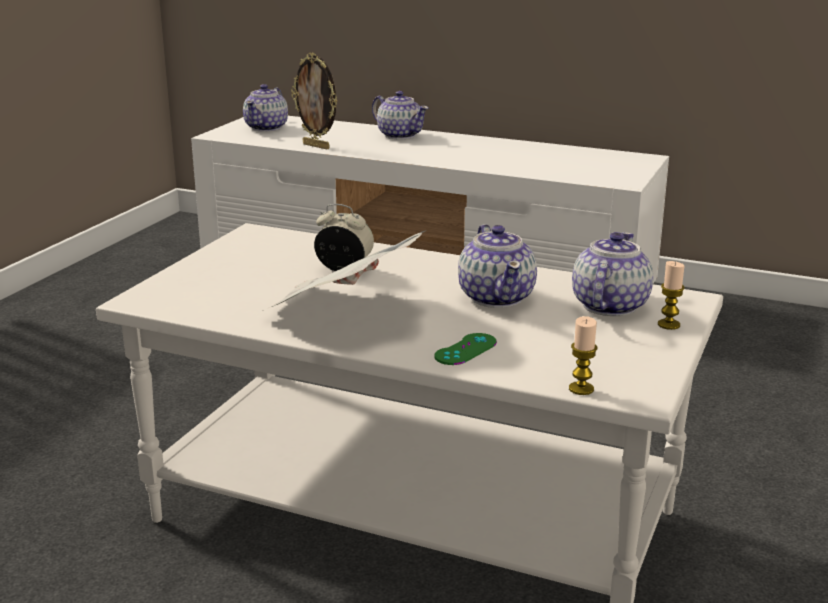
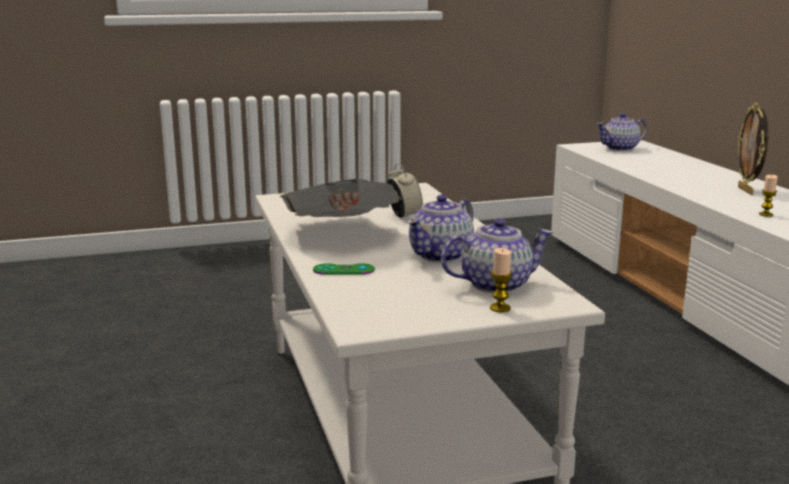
camera: 50 degrees right, 5 degrees down
(317, 146) = (624, 165): picture frame -> picture frame (746, 191)
(400, 135) = (707, 171): teapot -> none
(581, 389) = (339, 310): candle -> candle (766, 214)

